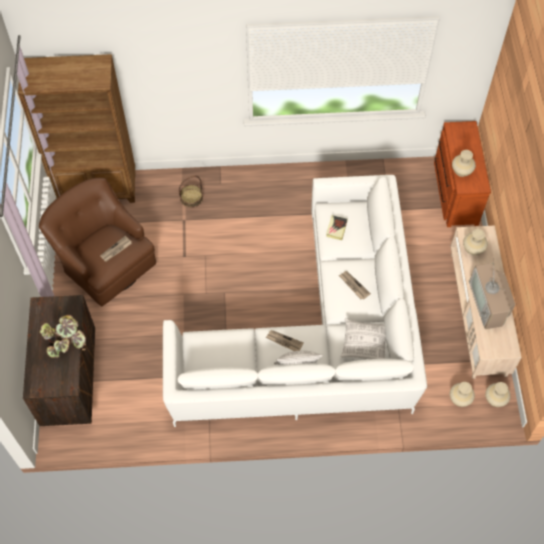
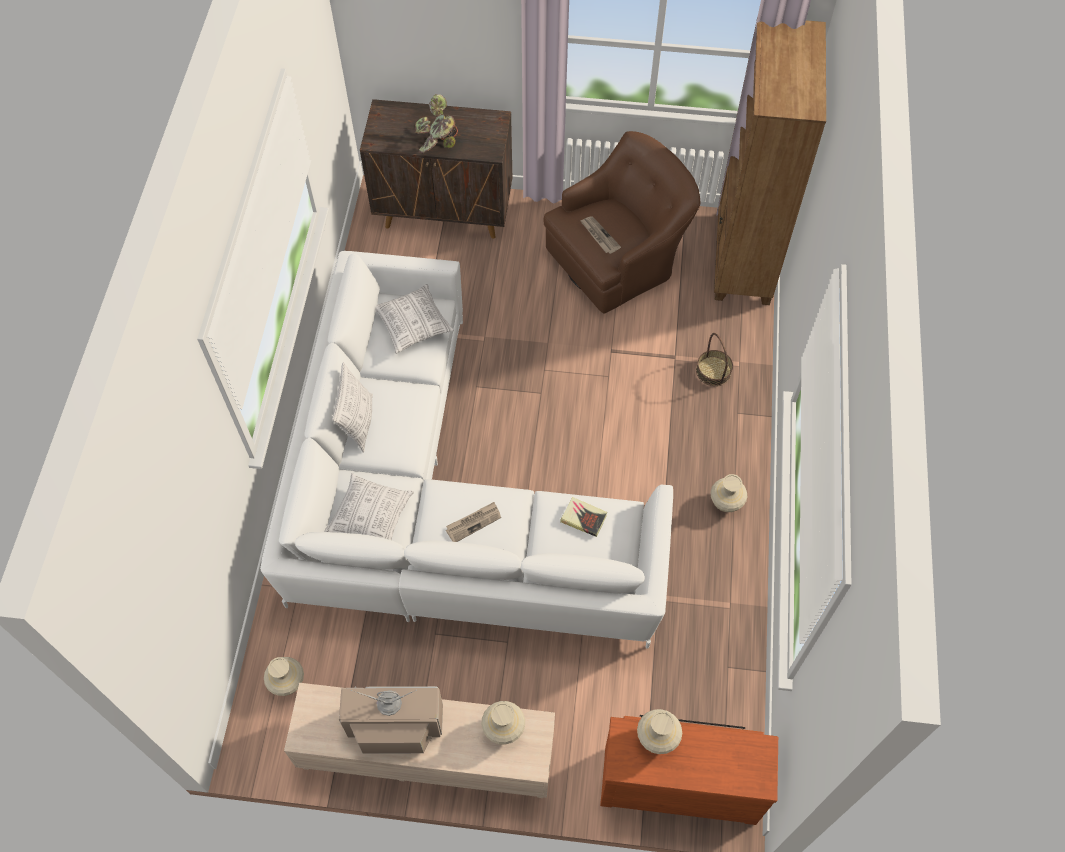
camera: 100 degrees right, 0 degrees up
(211, 350) = (413, 324): none -> pillow
(284, 341) = (403, 413): newspaper -> none
(495, 399) = (271, 737): beige vase -> beige vase (726, 503)

